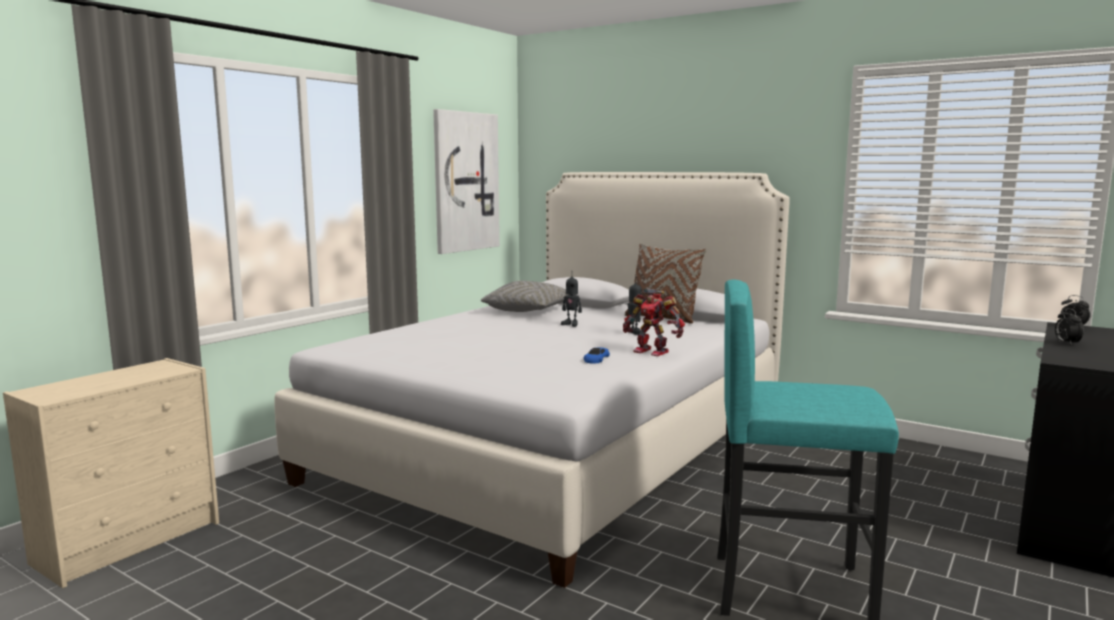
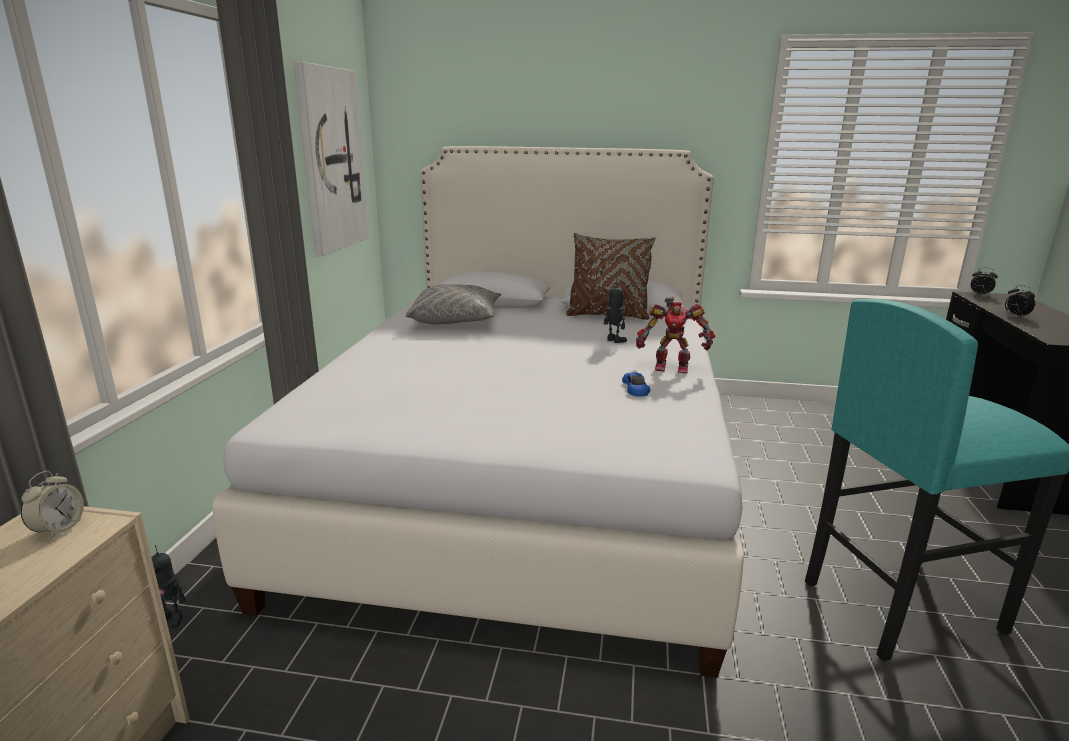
camera: 25 degrees left, 10 degrees up
(163, 368) = (59, 529): none -> alarm clock
(571, 324) = (532, 336): toy robot -> toy robot (171, 618)

